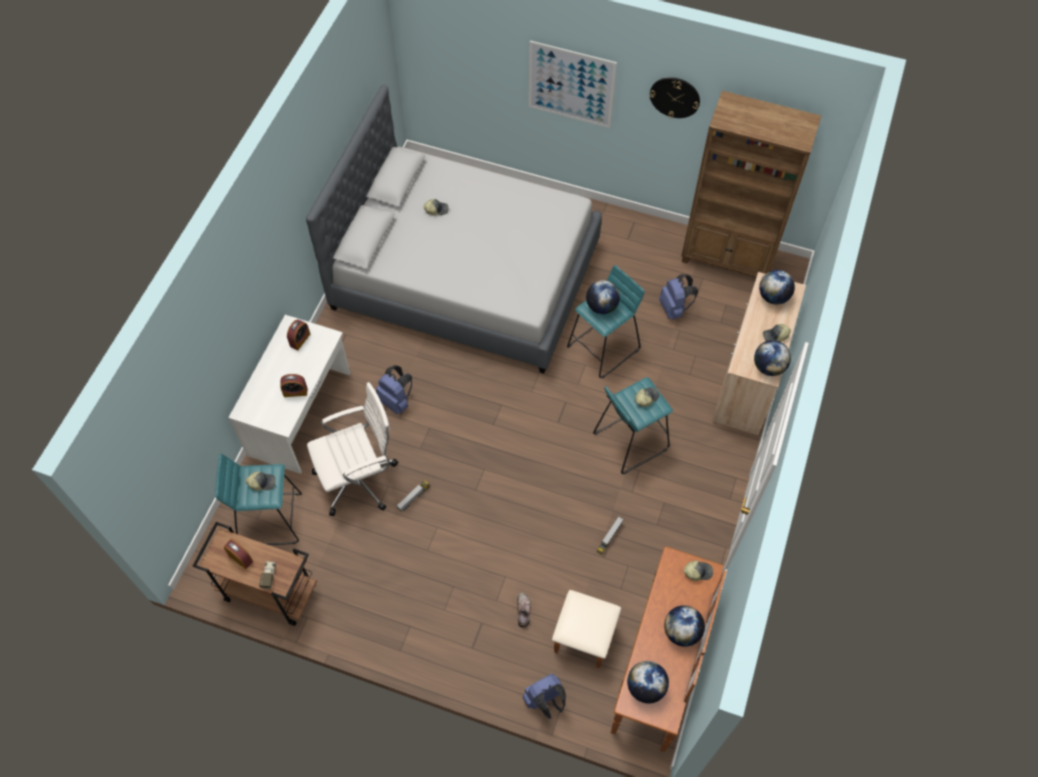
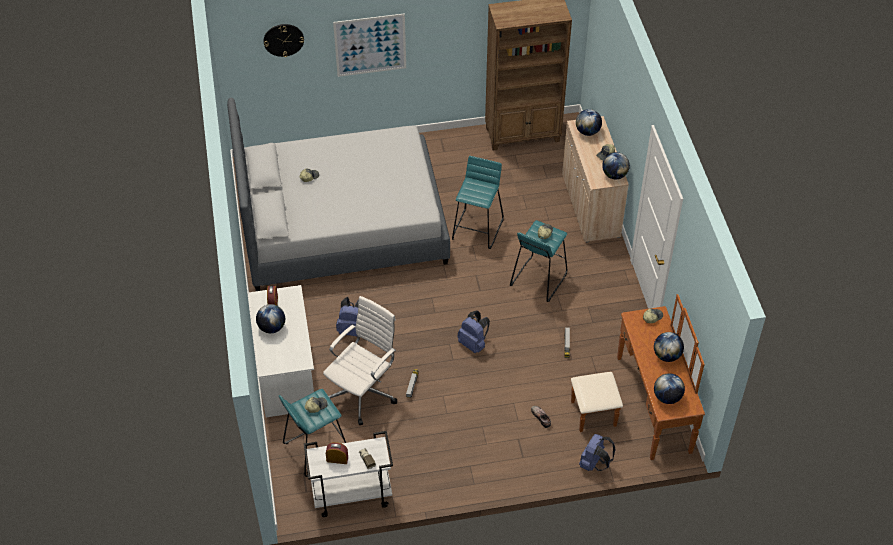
camera: 30 degrees left, 10 degrees down
(268, 592) = (351, 495): brown cart -> white cart
(295, 392) = (296, 337): alarm clock -> none
(601, 306) = (473, 190): globe -> globe (272, 327)
(674, 308) = (509, 182): blue backpack -> blue backpack (473, 343)
(675, 97) = (453, 23): wall clock -> wall clock (283, 39)

